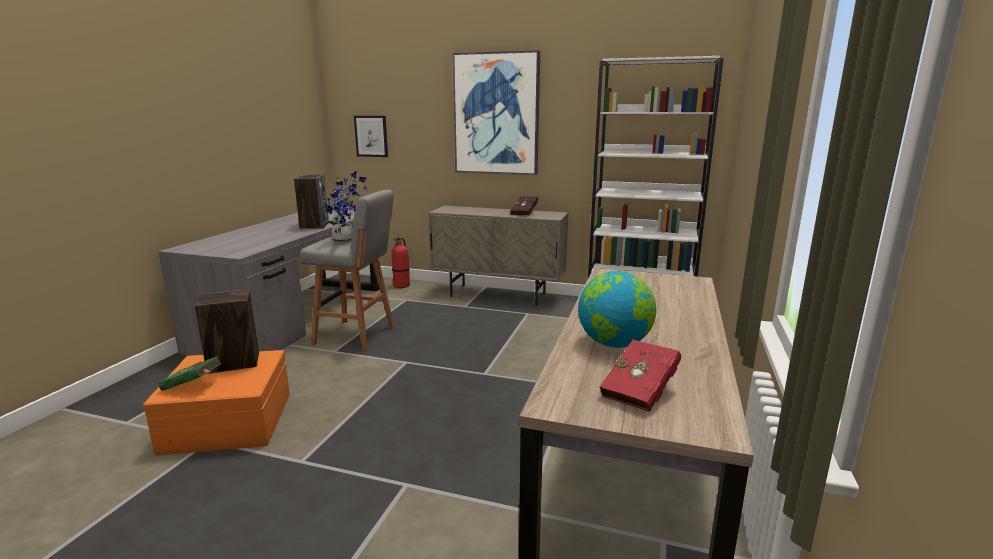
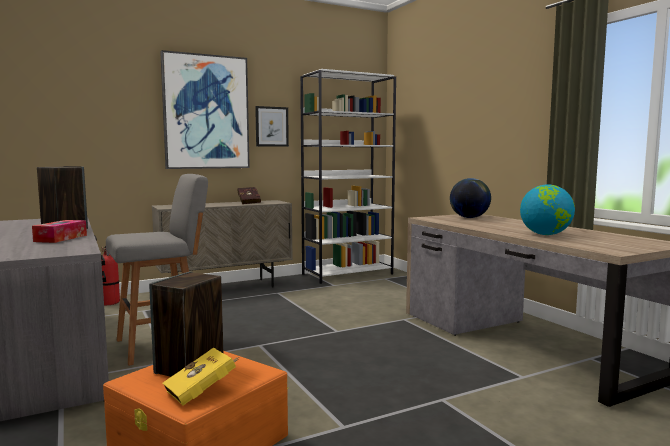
camera: 45 degrees left, 10 degrees down
(194, 386) = (203, 391): green book -> yellow book
(277, 237) = (61, 238): none -> tissue box
(346, 241) = (151, 233): potted plant -> none
(371, 136) = (50, 132): picture -> picture (271, 126)
(642, 391) = (616, 242): red book -> none
(661, 285) = (469, 217): none -> globe

